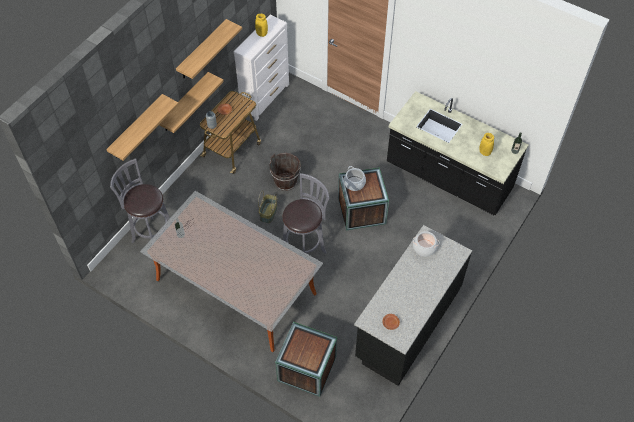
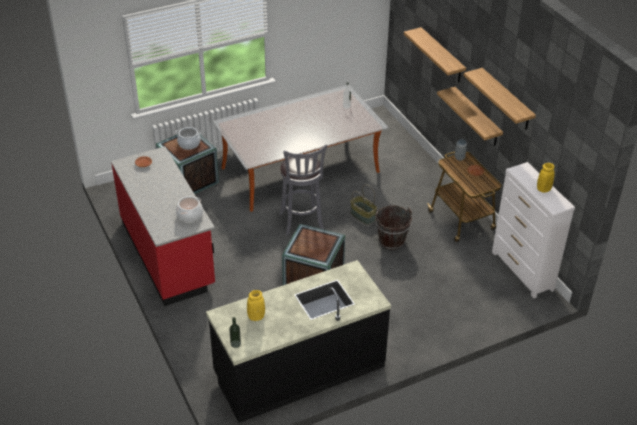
camera: 120 degrees right, 15 degrees down
(152, 235) = (394, 143): grey stool -> none
(354, 183) = (323, 240): cooking pot -> cooking pot (189, 144)
(407, 322) = (168, 254): black counter -> red counter

